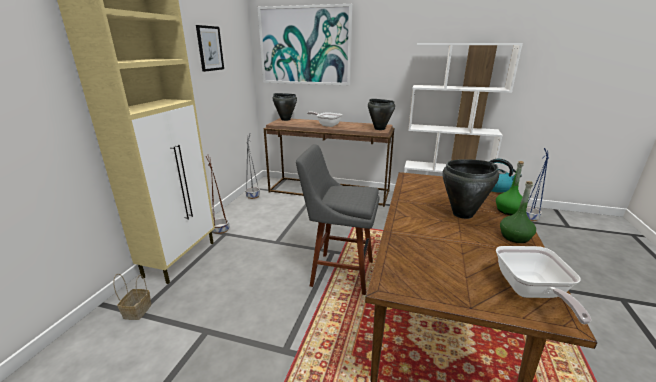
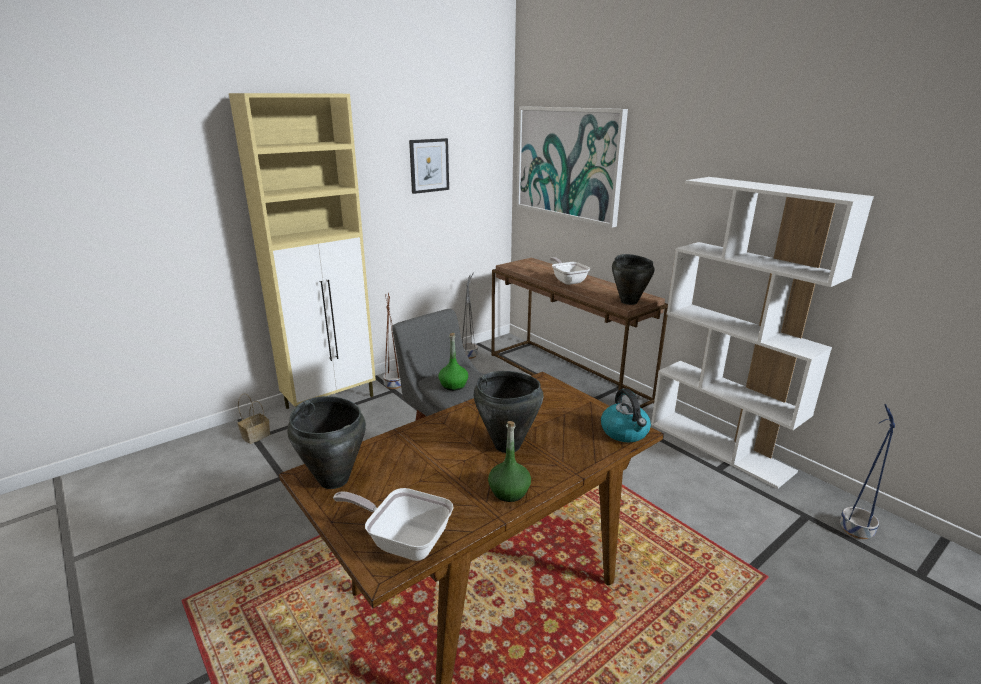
camera: 35 degrees right, 0 degrees up
(285, 119) = (531, 261): black cooking pot -> black cooking pot (334, 479)
(508, 211) = (571, 464): green bottle -> green bottle (453, 385)
(531, 293) = (403, 540): frying pan -> frying pan turned 75 degrees clockwise

